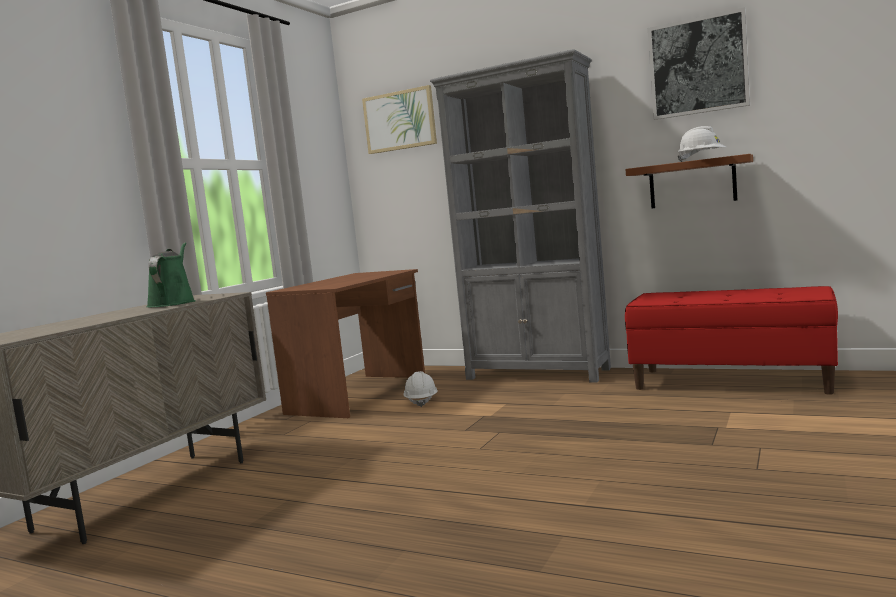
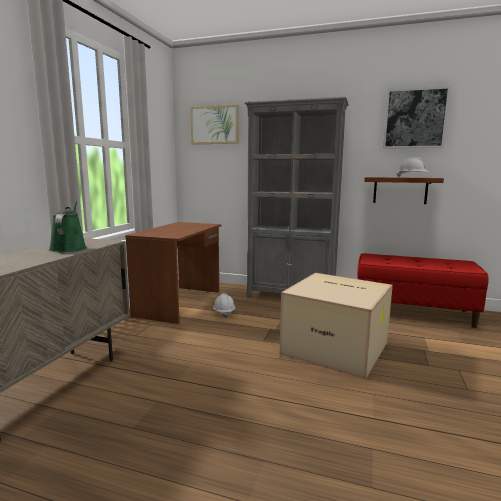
camera: 10 degrees left, 5 degrees up
(576, 432) = (337, 347): none -> cardboard box

